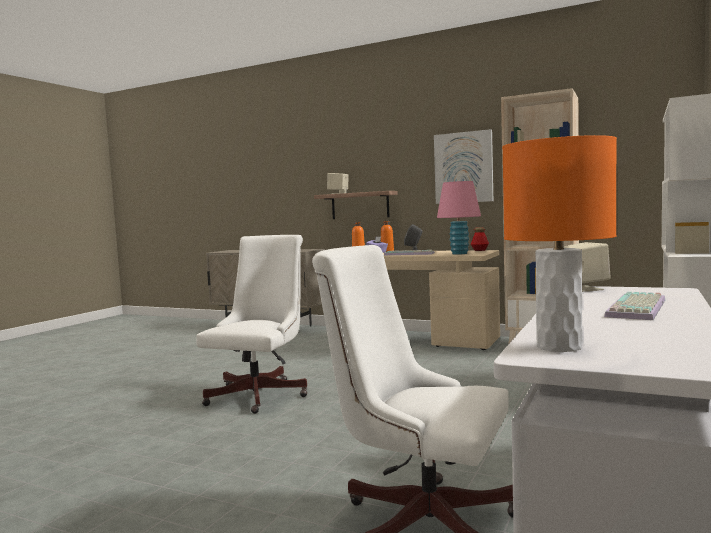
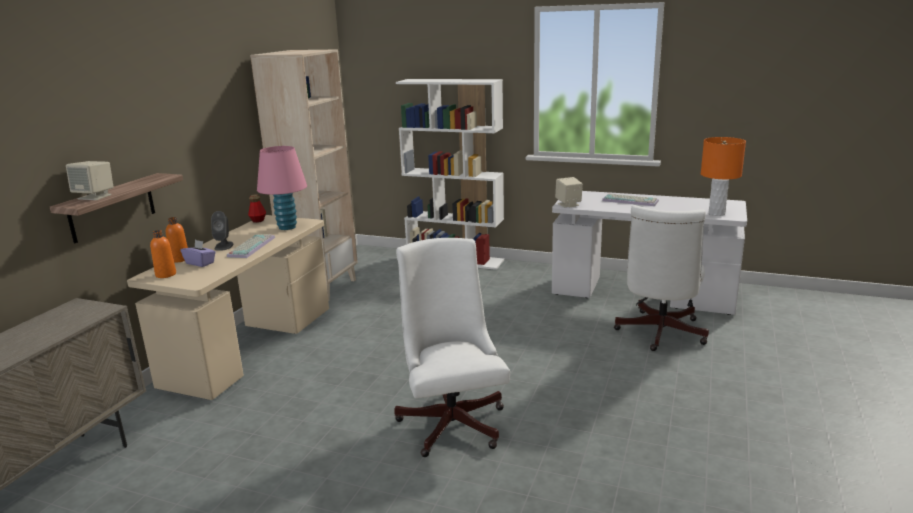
camera: 95 degrees left, 15 degrees up
(261, 394) = (452, 419): white office chair -> white office chair turned 60 degrees clockwise
(463, 167) = (219, 129): picture -> none

